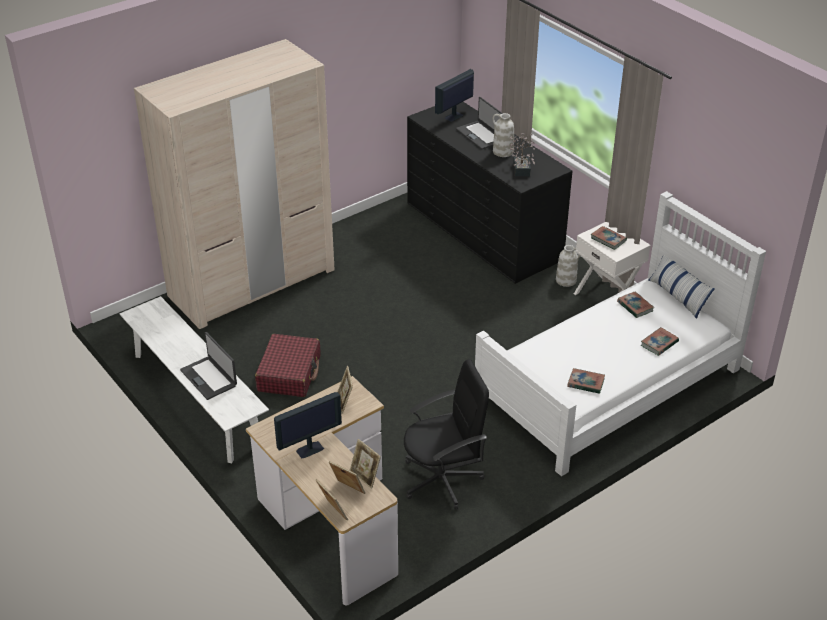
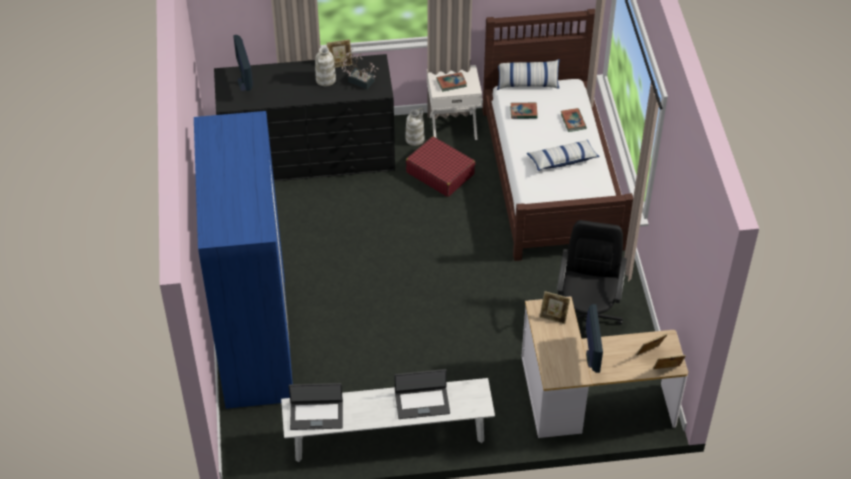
camera: 60 degrees left, 10 degrees up
(252, 283) = (256, 340): beige wardrobe -> blue wardrobe
(289, 373) = (400, 361): red suitcase -> red suitcase (440, 173)
(365, 476) = (641, 338): picture frame -> picture frame (340, 63)
(481, 135) = (289, 81): laptop -> laptop (316, 415)
(586, 383) = (587, 181): book -> none
(596, 355) = (562, 160): none -> pillow
(609, 384) = (551, 176): white bed -> brown bed

